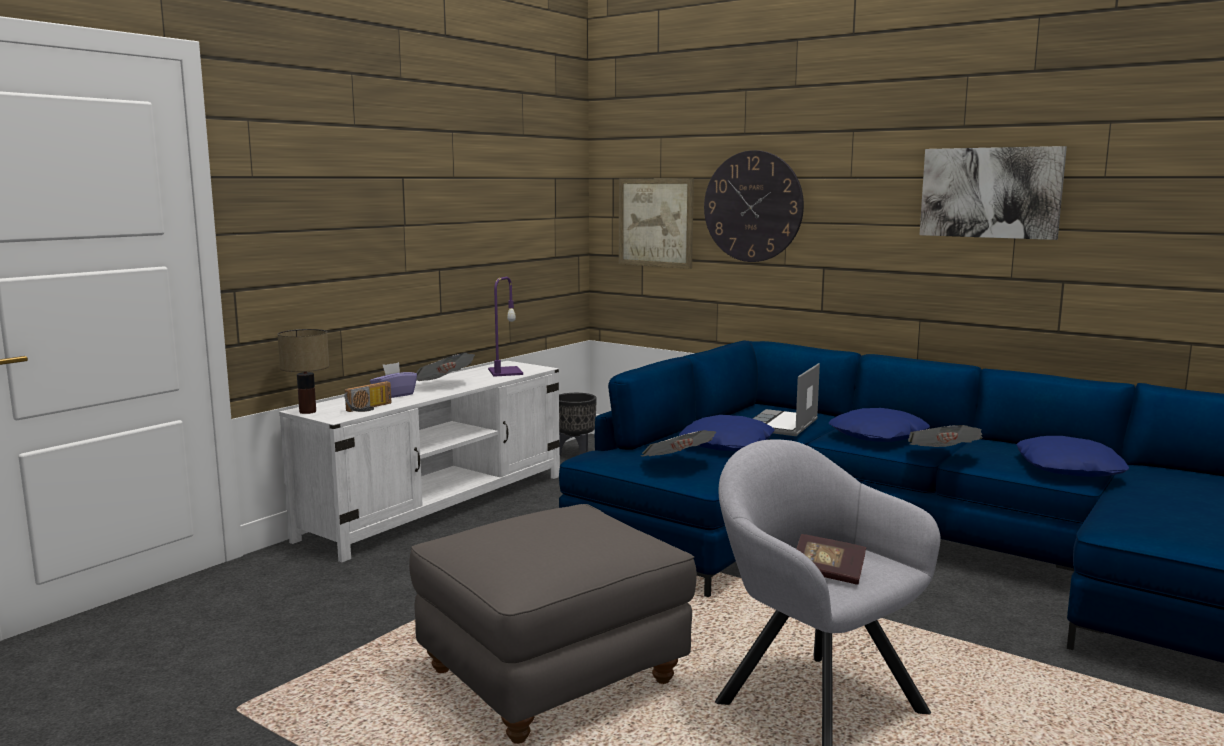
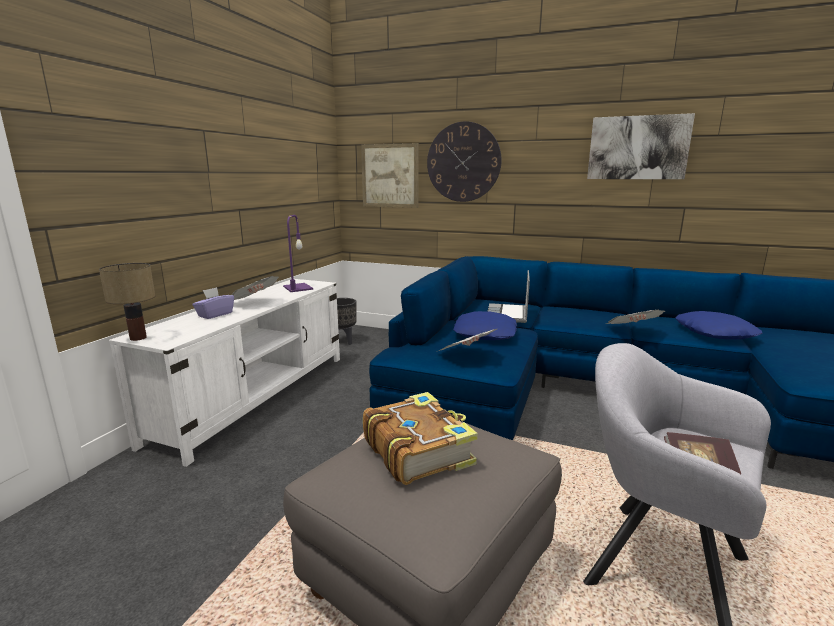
camera: 15 degrees left, 5 degrees up
(370, 408) = (198, 329): radio -> none
(541, 527) = (417, 449): none -> book
(879, 436) = (576, 318): blue pillow -> none

